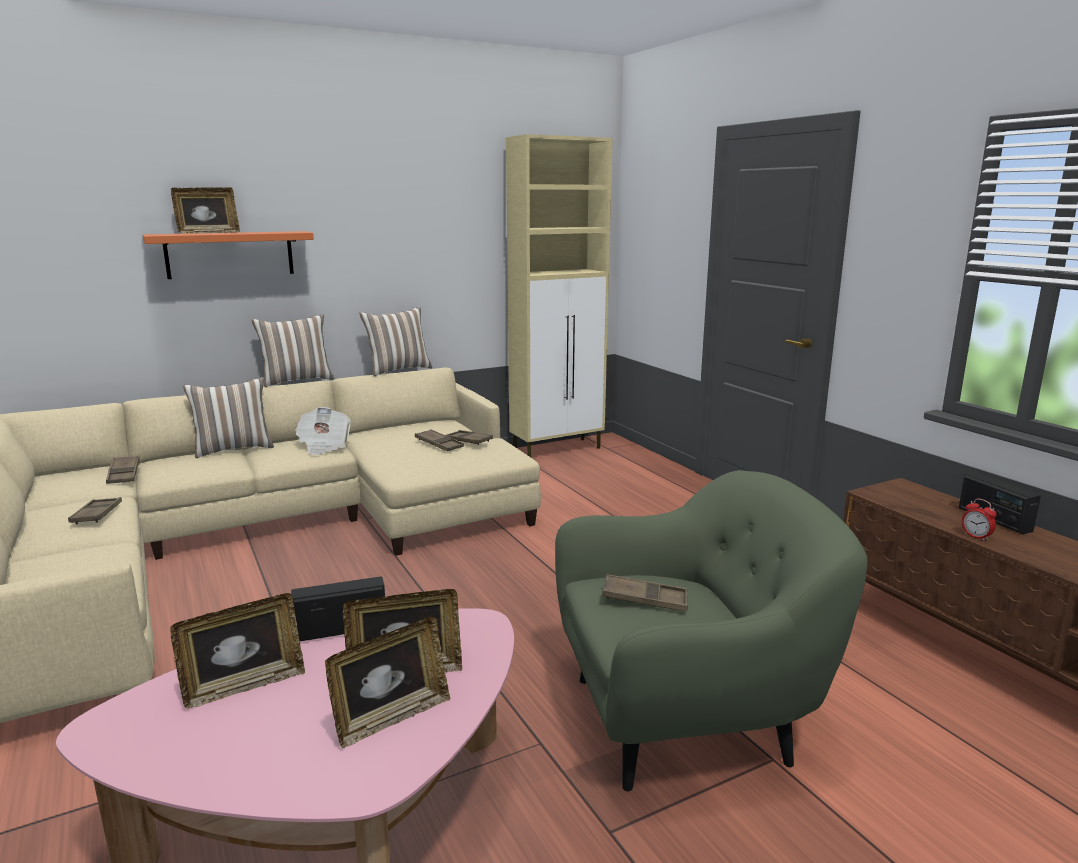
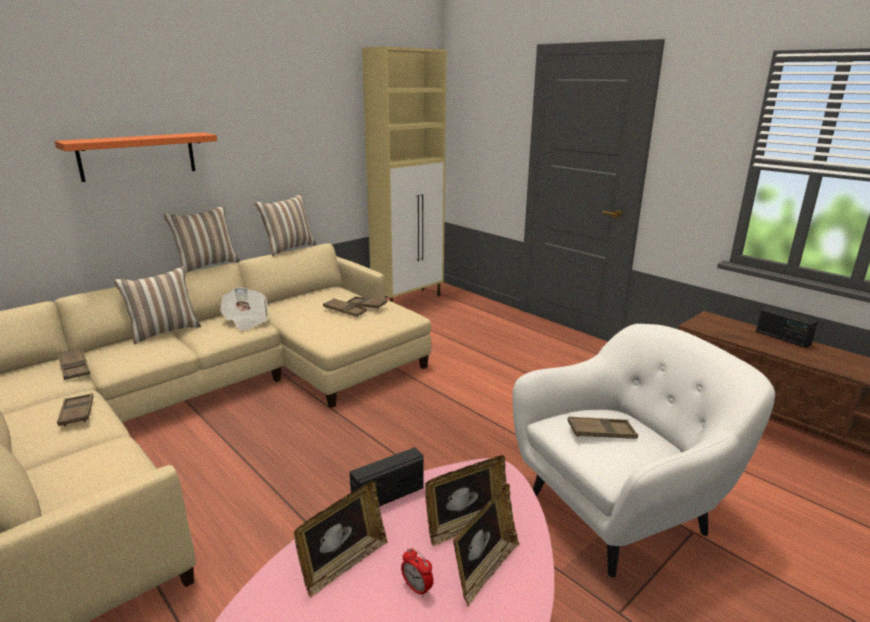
camera: 15 degrees left, 5 degrees up
(208, 233) = (119, 138): picture frame -> none
(686, 718) = (621, 511): green armchair -> white armchair
(976, 537) = (781, 353): alarm clock -> alarm clock (417, 588)

